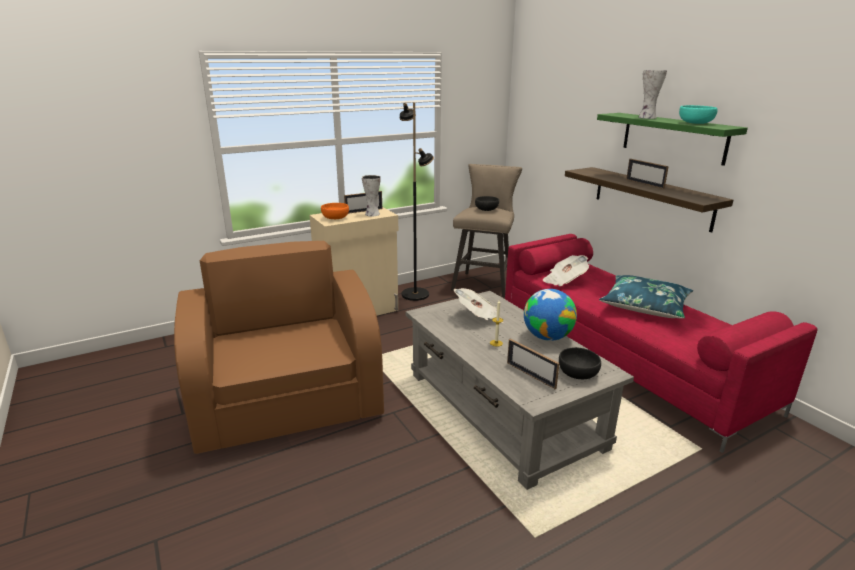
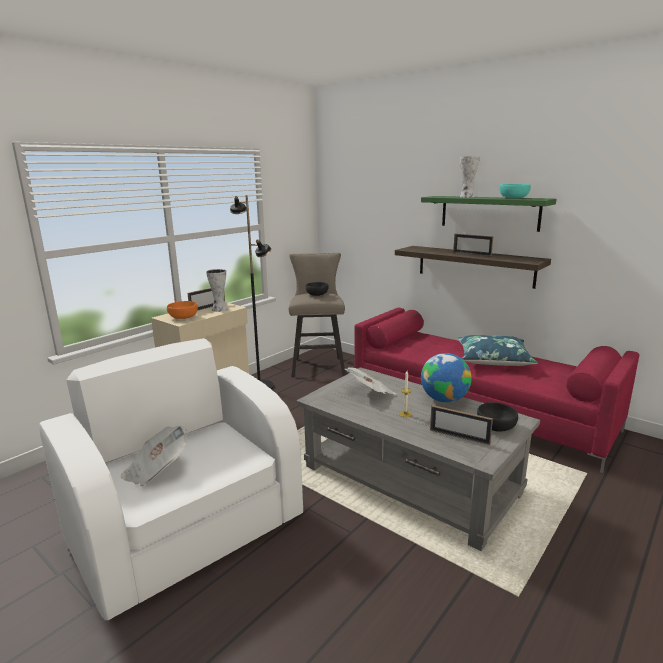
camera: 20 degrees left, 5 degrees down
(289, 403) = (188, 527): brown armchair -> white armchair
(564, 281) = (414, 349): newspaper -> newspaper (156, 470)

